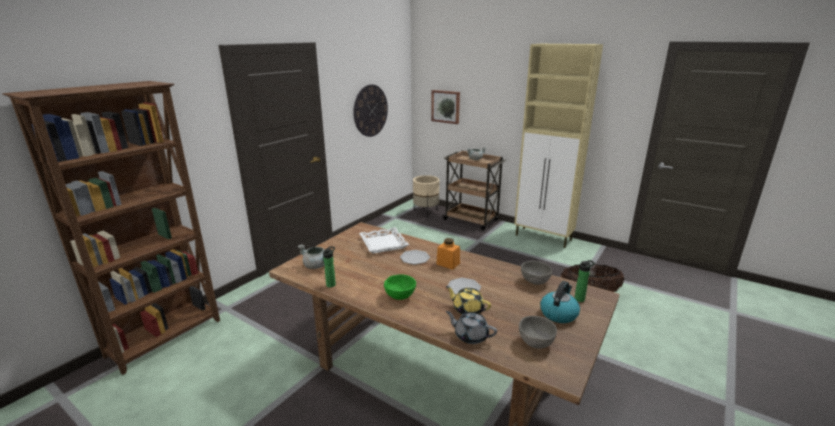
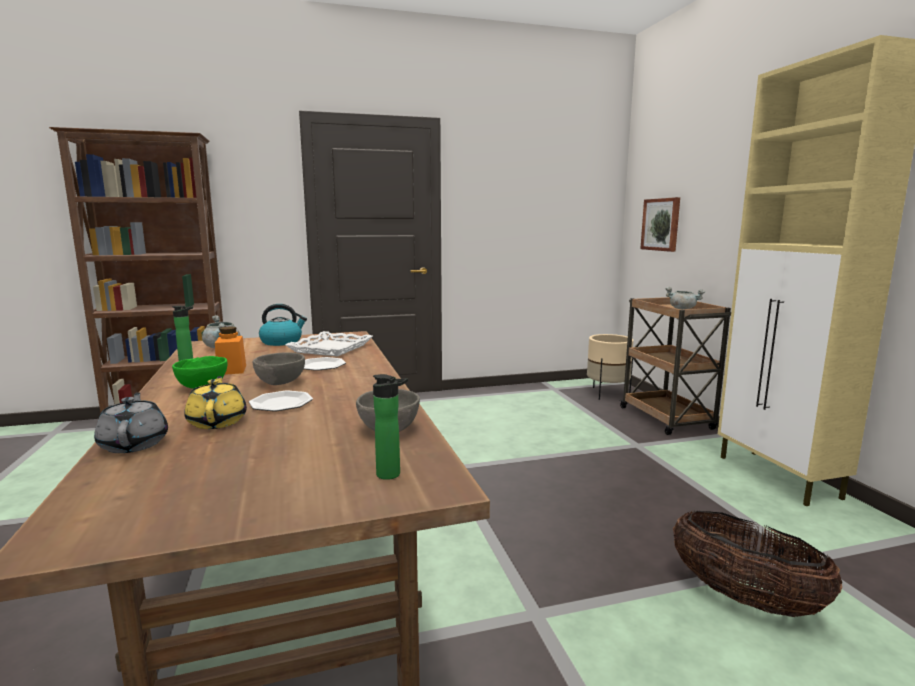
camera: 40 degrees right, 10 degrees down
(370, 110) = (533, 222): wall clock -> none
(448, 263) = (339, 380): orange jar -> orange jar (231, 370)
(535, 343) = (161, 487): grey bowl -> grey bowl (280, 383)
(558, 313) = (301, 474): kettle -> kettle (282, 342)

